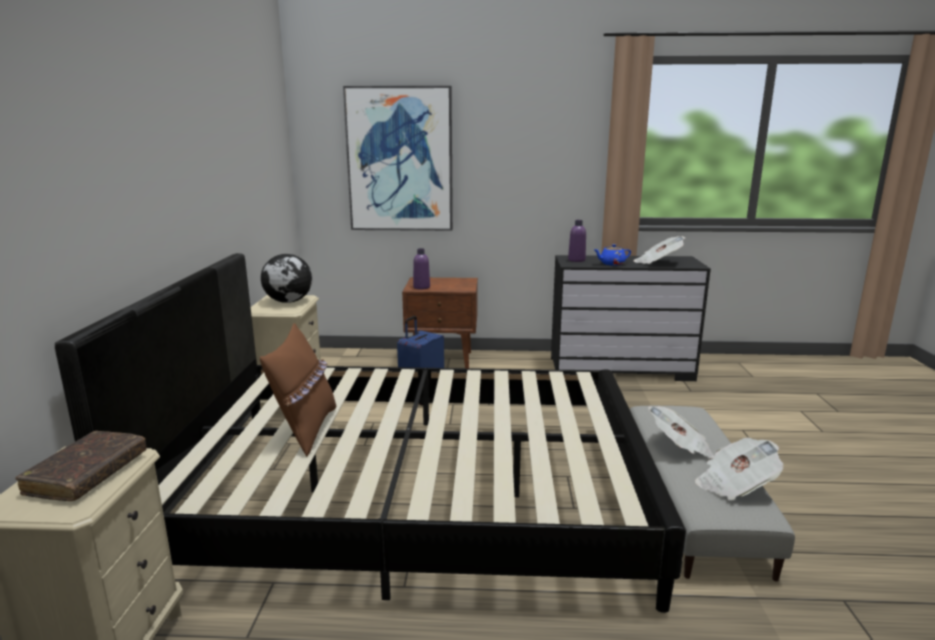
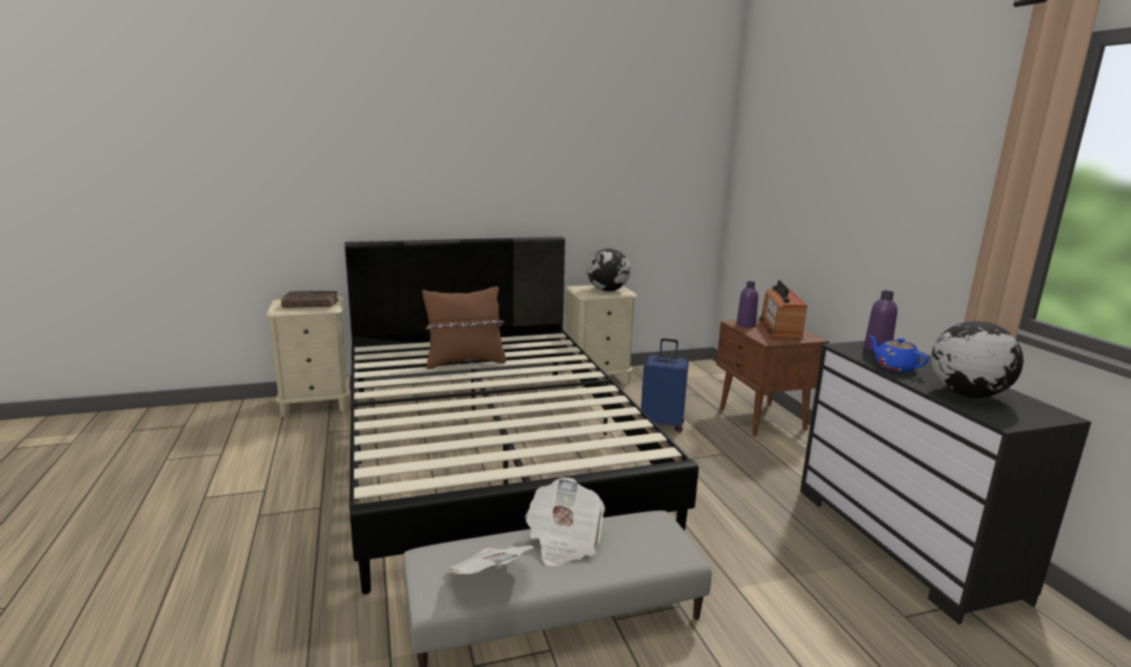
camera: 70 degrees right, 0 degrees up
(400, 160) = (795, 183): picture -> none
(442, 282) = (779, 330): none -> radio
(657, 262) = (966, 394): newspaper -> globe

